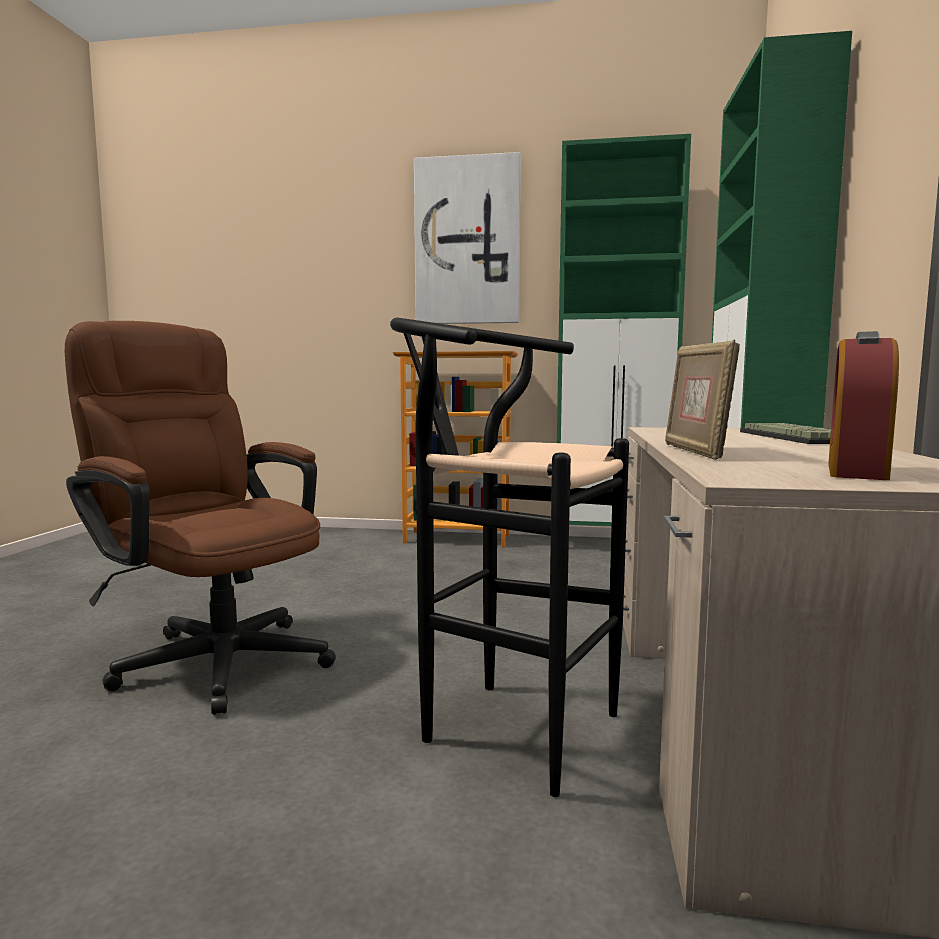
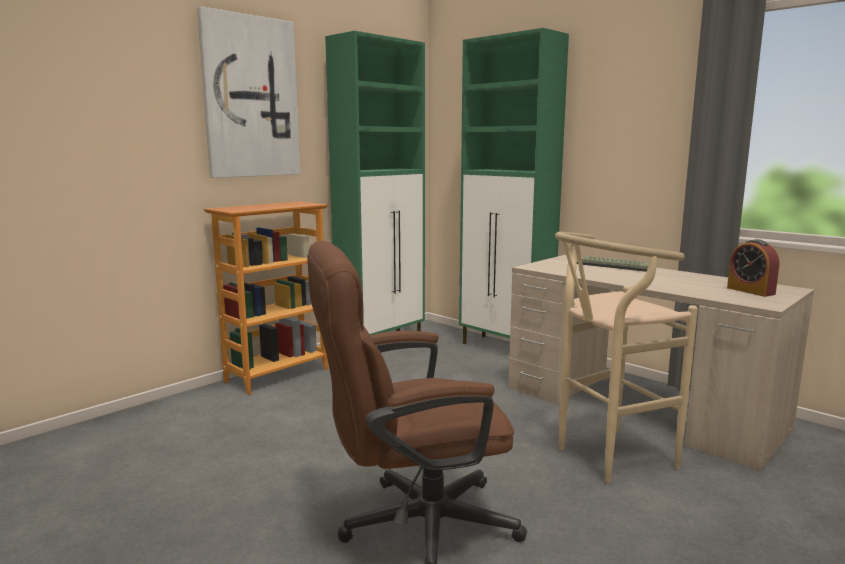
camera: 55 degrees left, 5 degrees up
(503, 725) = (605, 458): black stool -> beige stool
(695, 452) = (669, 289): picture frame -> none

